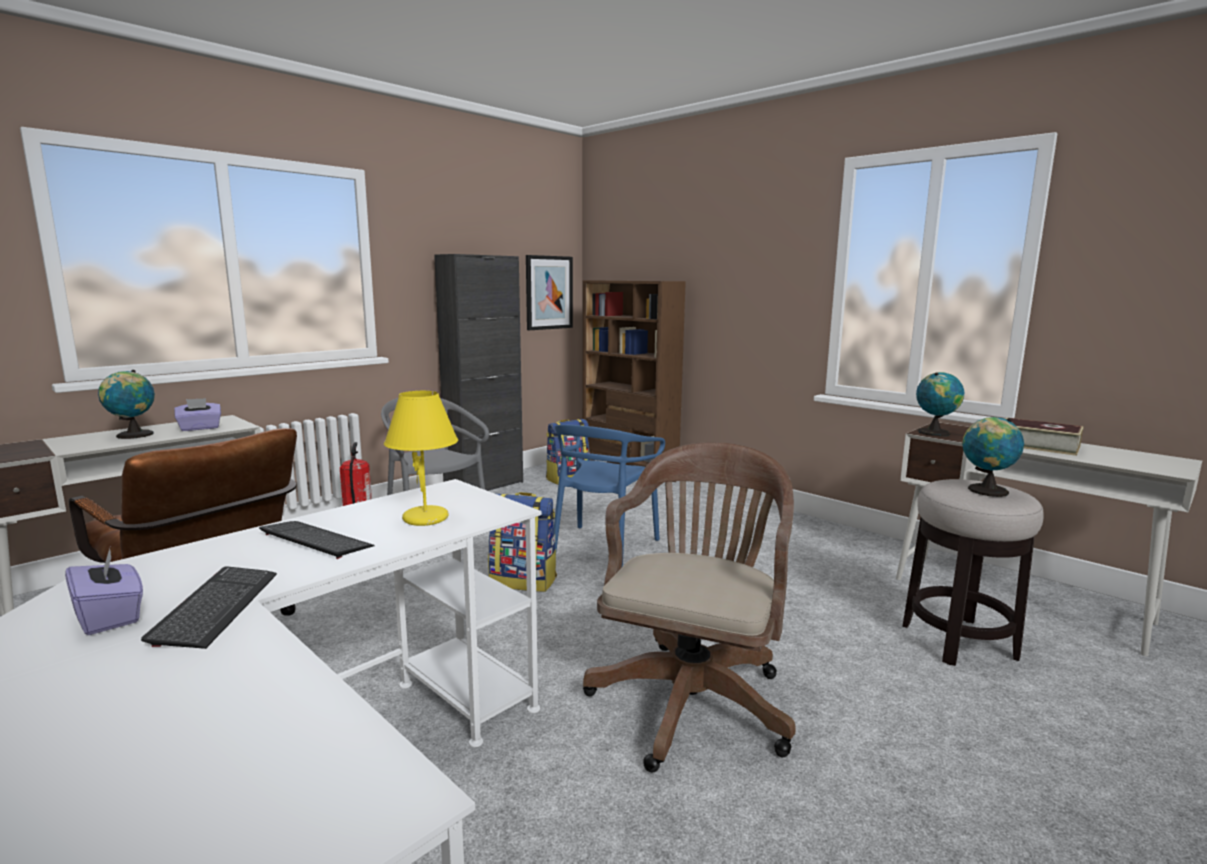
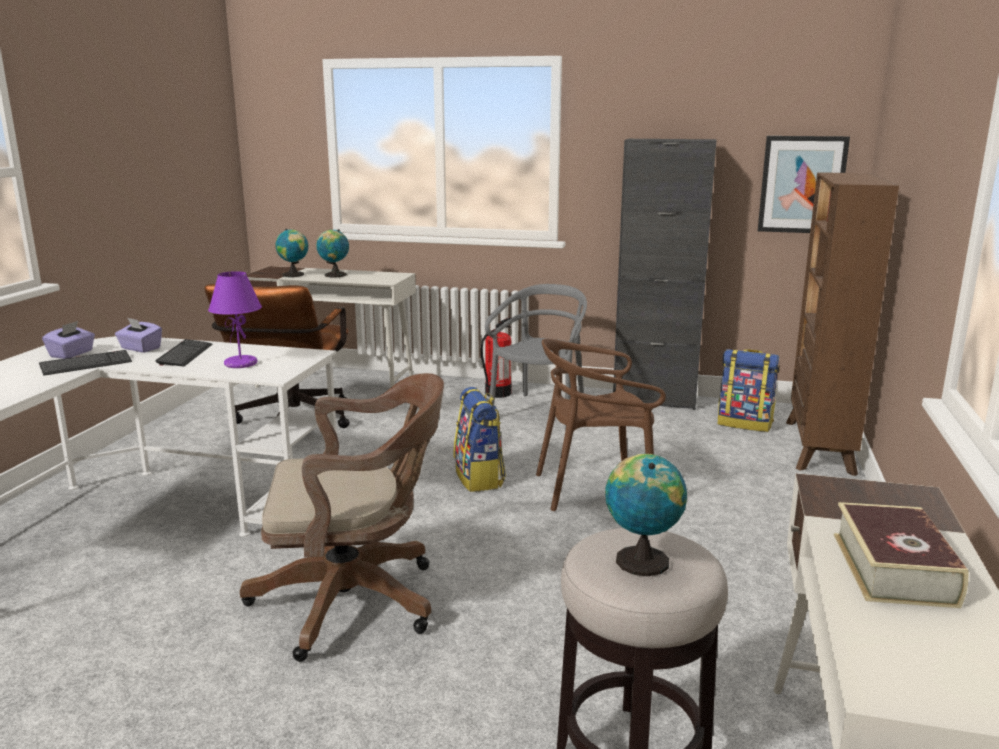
camera: 60 degrees right, 5 degrees up
(200, 428) = (369, 278): purple tissue box -> purple tissue box (140, 348)
(426, 518) = (240, 364): yellow table lamp -> purple table lamp
(603, 547) = (594, 489): blue chair -> brown chair
(935, 432) = (840, 490): globe -> globe (294, 275)

